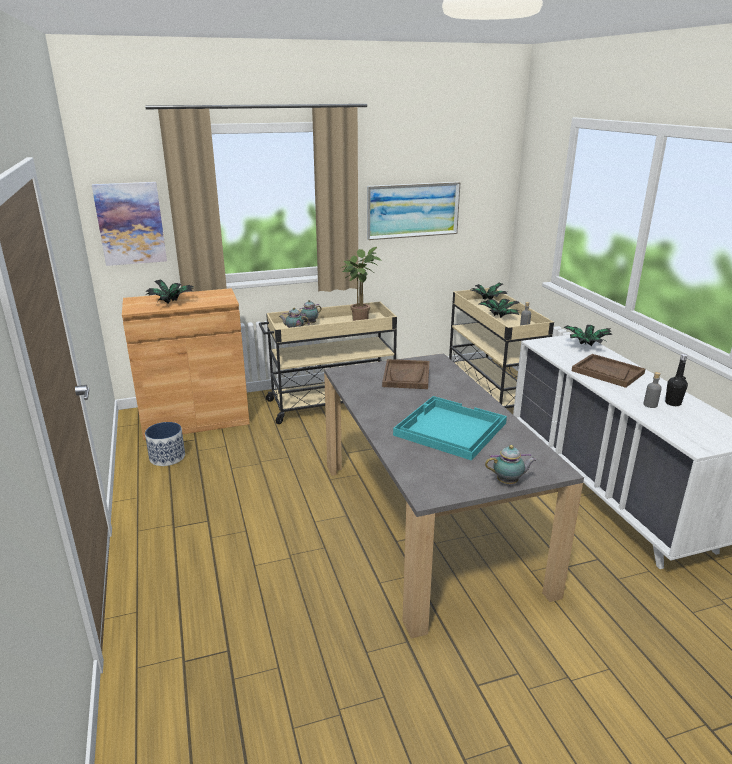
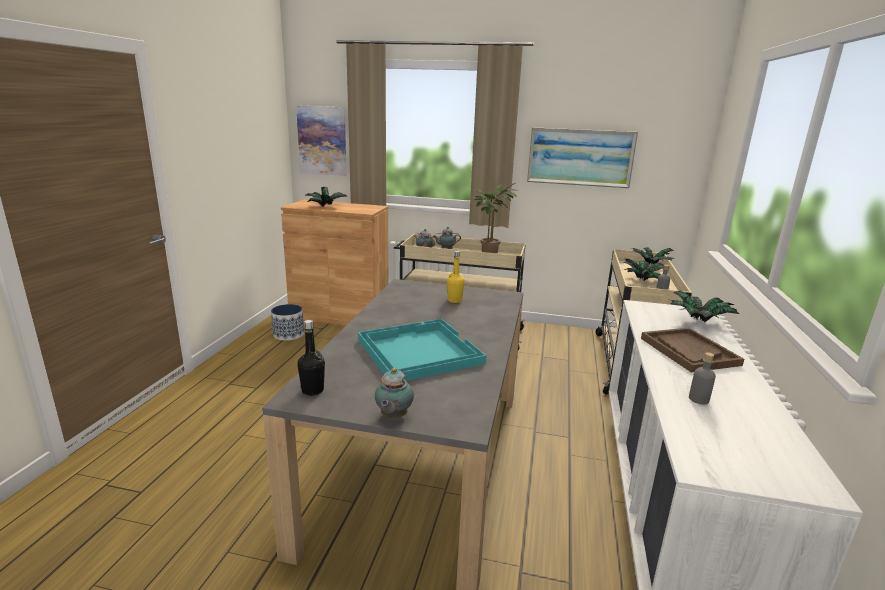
camera: 30 degrees right, 5 degrees down
(406, 376) = (454, 300): brown tray -> yellow bottle
(509, 482) = (393, 417): teapot -> teapot turned 75 degrees clockwise
(673, 403) = (738, 407): black bottle -> black bottle (312, 390)

